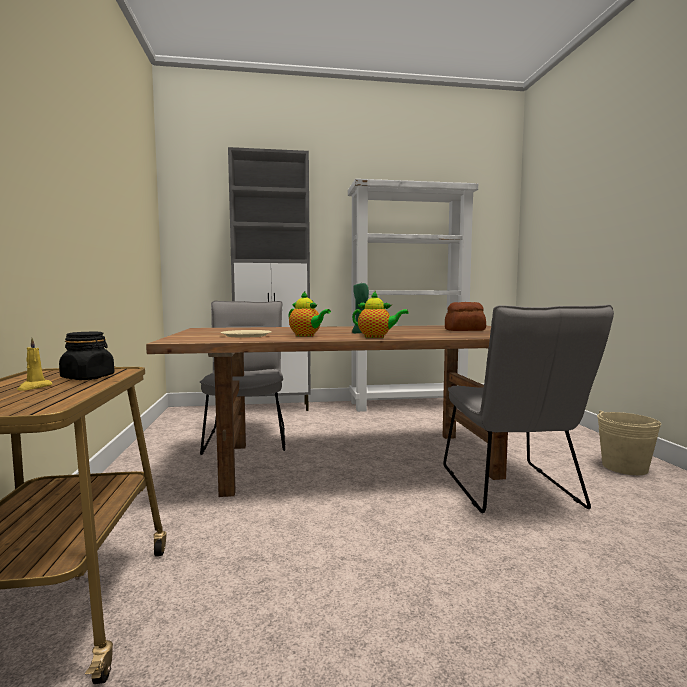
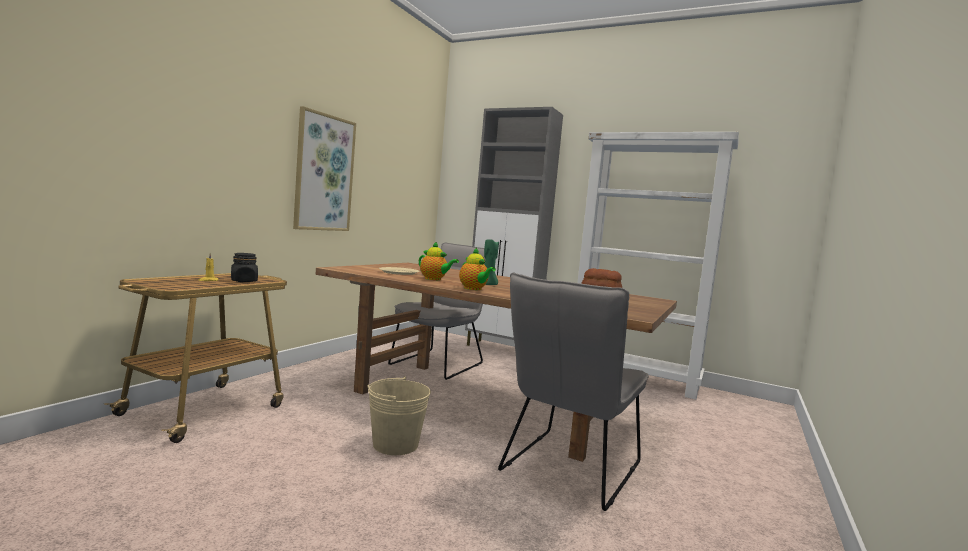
camera: 35 degrees right, 0 degrees up
(80, 213) = (324, 173): none -> picture
(306, 335) = (434, 279): teapot -> teapot turned 45 degrees counterclockwise
(624, 467) = (753, 508): beige bucket -> beige bucket (395, 444)

